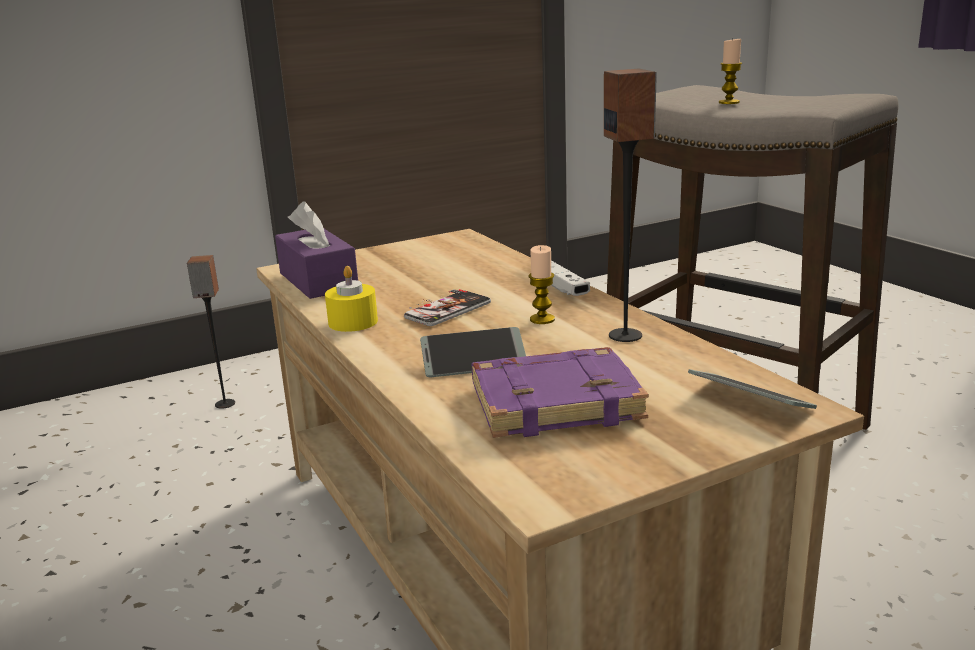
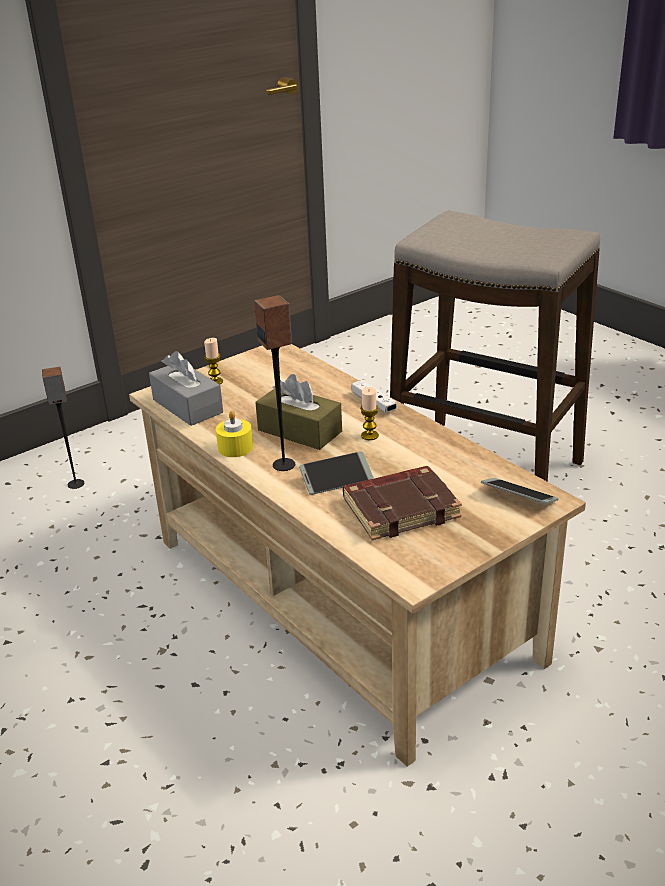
camera: 10 degrees left, 10 degrees up
(318, 281) = (187, 406): purple tissue box -> grey tissue box
(448, 310) = (299, 431): phone -> brown tissue box
(556, 402) = (401, 508): purple book -> brown book
(626, 335) = (430, 447): speaker -> speaker (284, 465)
(729, 102) = (480, 242): candle -> candle (215, 382)

